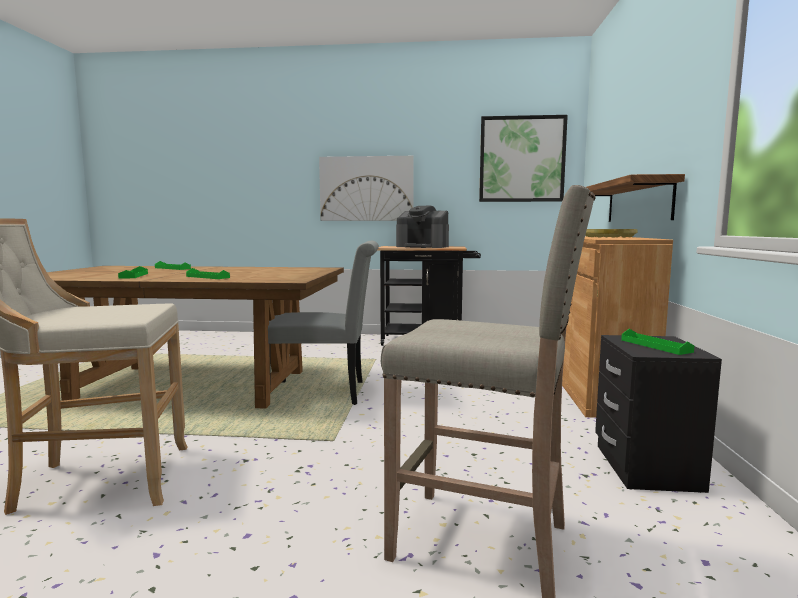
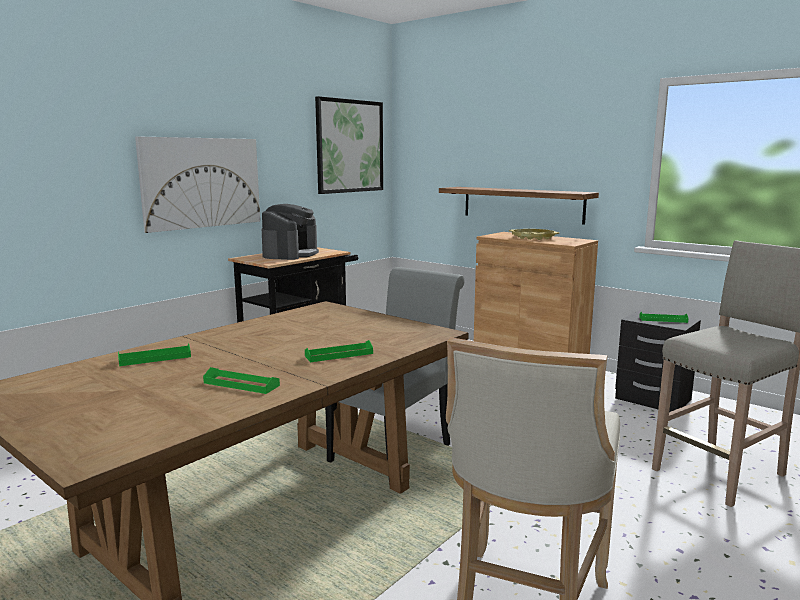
camera: 55 degrees left, 5 degrees up
(423, 247) = (290, 254): coffee machine -> coffee machine turned 45 degrees counterclockwise

